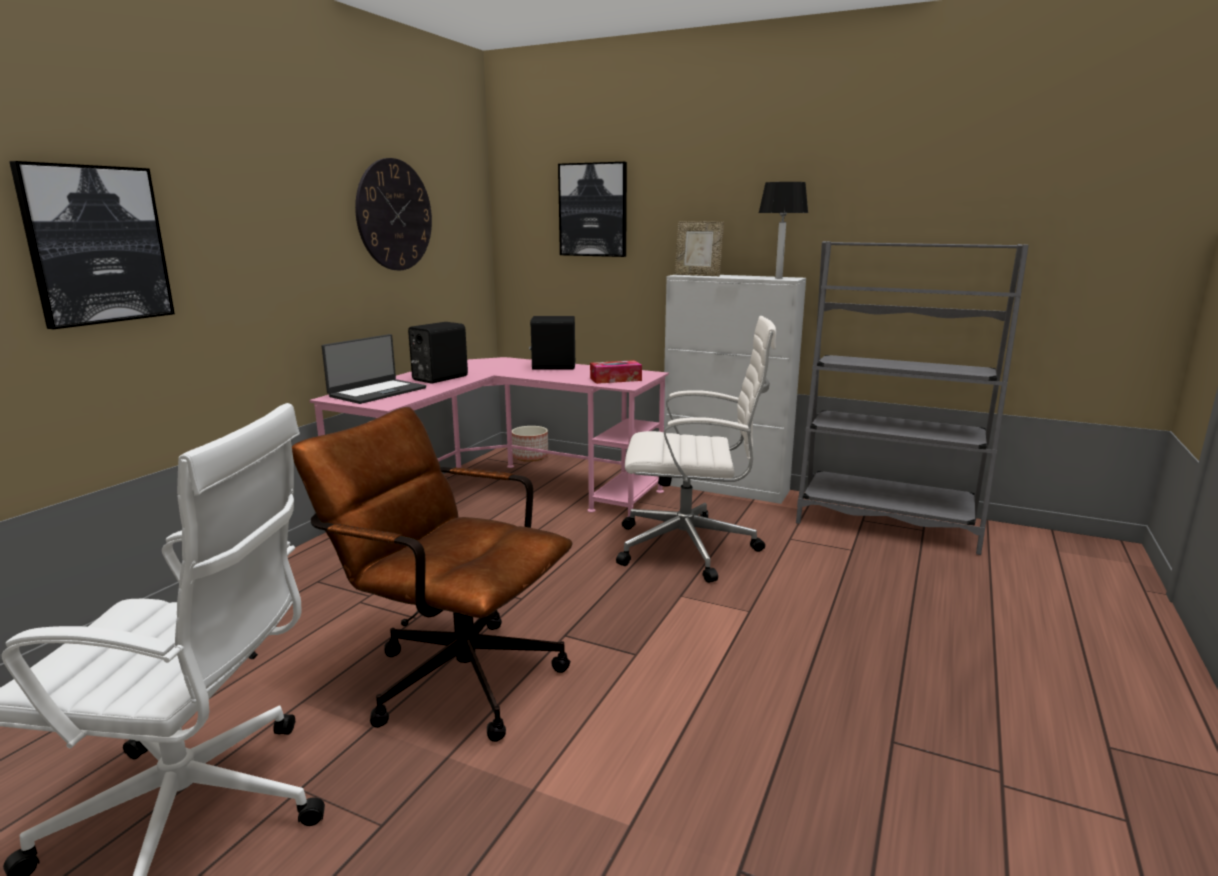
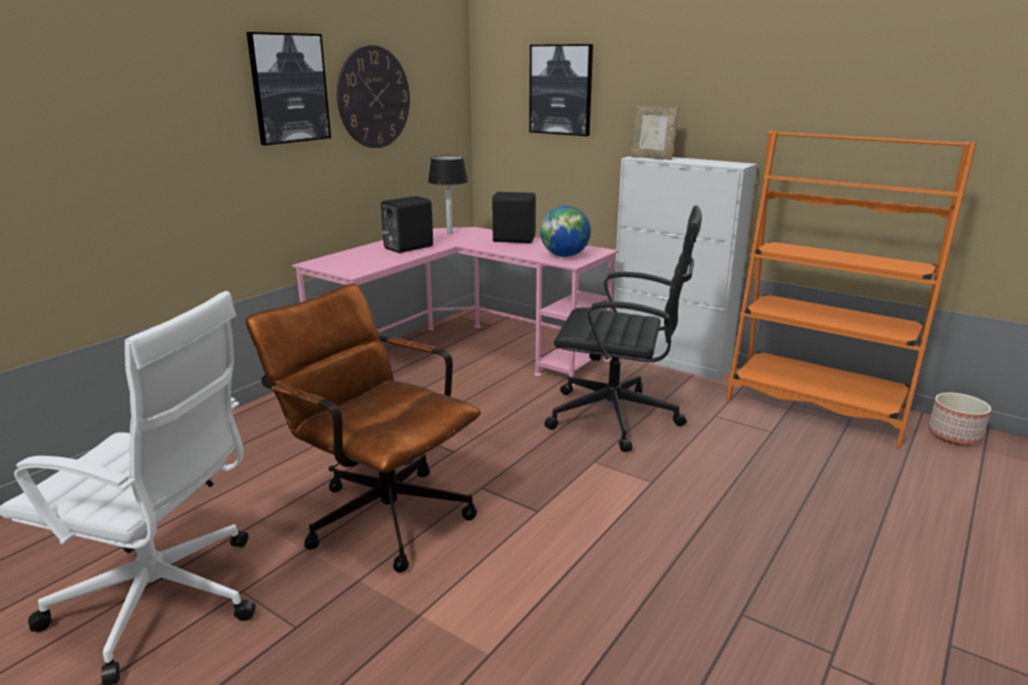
camera: 10 degrees right, 5 degrees up
(97, 245) = (112, 138): picture -> picture (289, 88)
(377, 392) = (349, 259): laptop -> none
(531, 457) = (498, 318): planter -> planter (954, 435)
(615, 379) = (564, 256): tissue box -> globe
(690, 548) = (617, 417): white office chair -> black office chair
(778, 278) = (727, 164): table lamp -> table lamp (449, 233)
(886, 522) = (816, 407): grey bookcase -> orange bookcase

